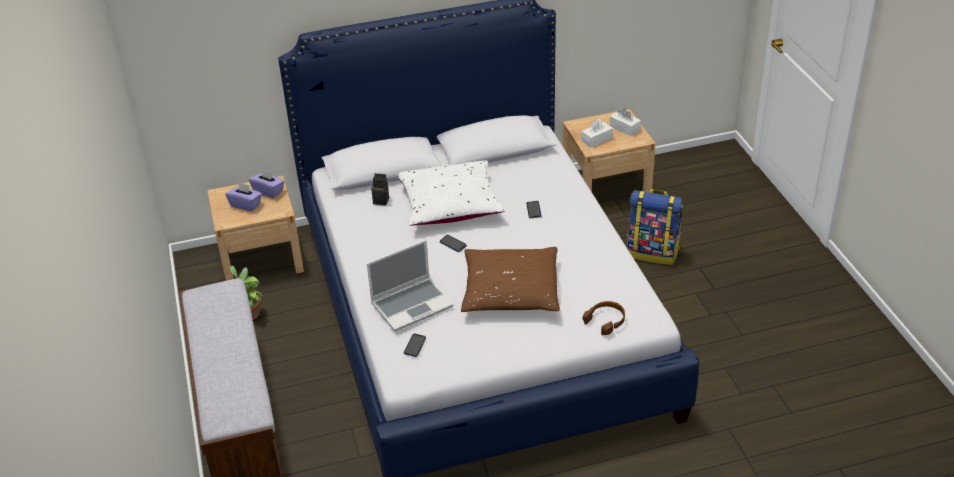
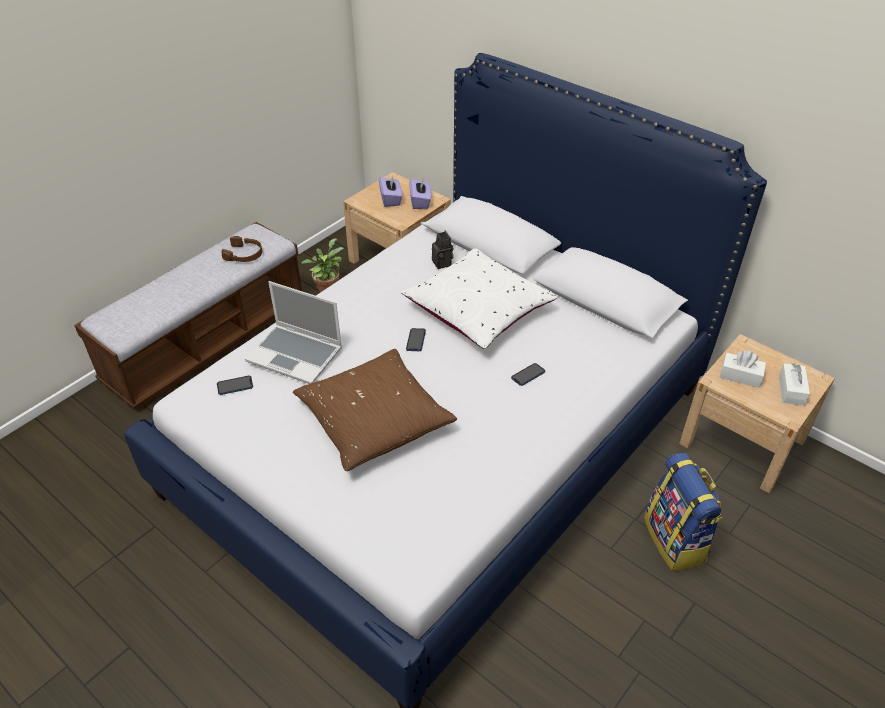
camera: 55 degrees right, 5 degrees up
(605, 320) = (380, 527): brown headphones -> brown headphones (244, 254)

